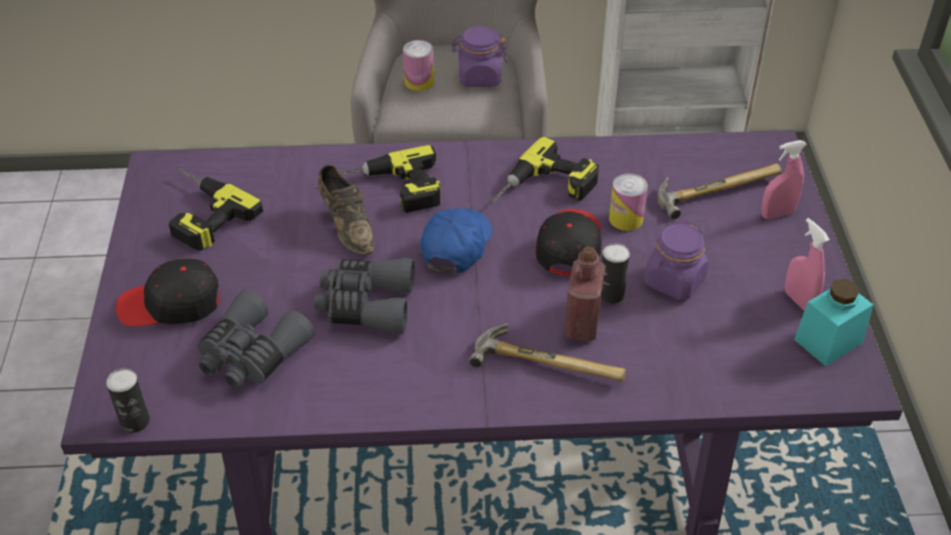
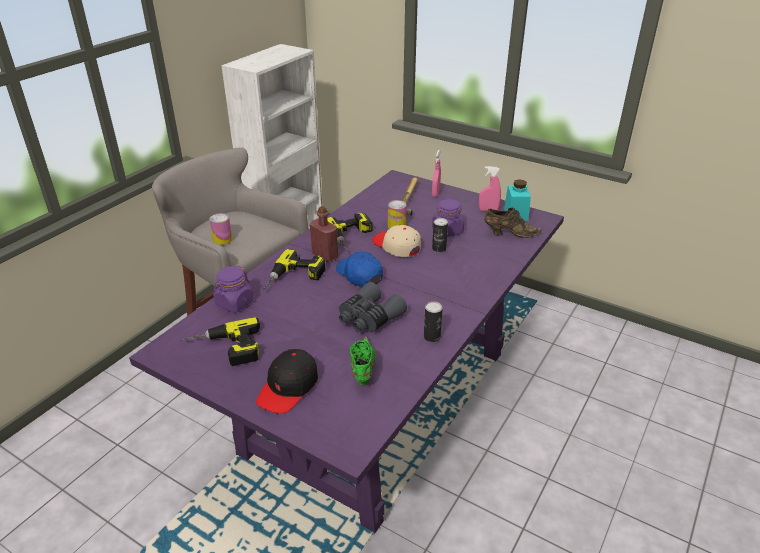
camera: 55 degrees left, 10 degrees down
(135, 421) = (369, 436): can -> can (432, 337)
(251, 354) = (363, 370): grey binoculars -> green shoe
(348, 226) = (304, 301): brown shoe -> brown shoe (509, 233)
(479, 77) = (246, 222): purple jar -> purple jar (234, 303)
(549, 360) = (461, 280): hammer -> none
(569, 246) = (396, 246): black cap -> beige cap
(582, 324) = (449, 263): red bottle -> red bottle (325, 255)

